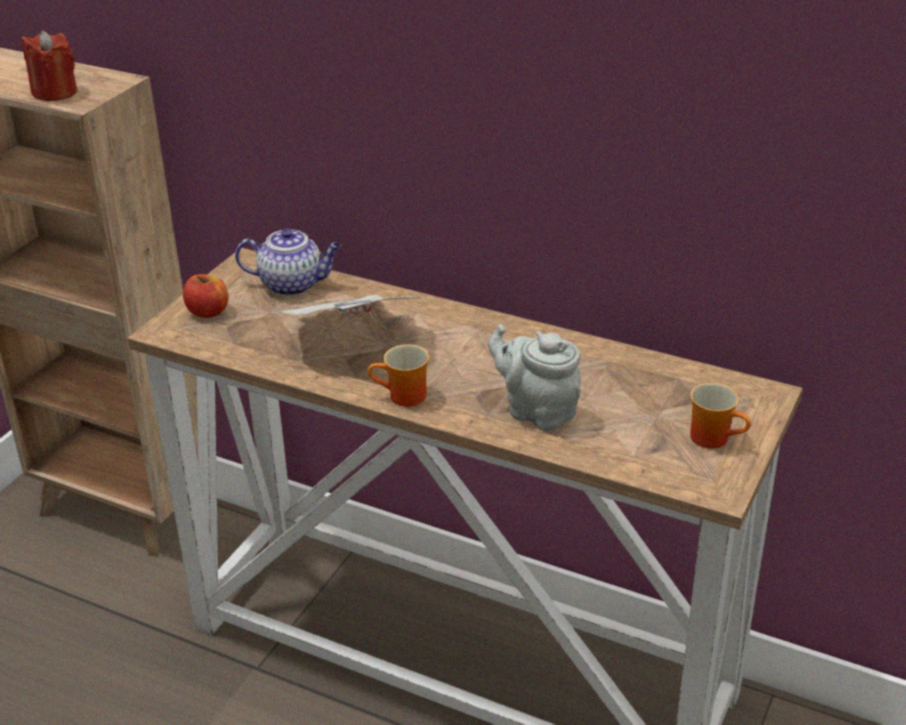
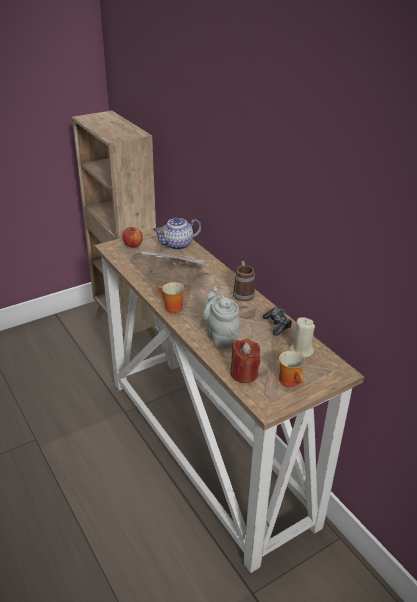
camera: 30 degrees right, 0 degrees up
(55, 92) = (110, 132): red candle -> red candle (244, 373)
(293, 284) = (177, 245): teapot -> teapot turned 120 degrees clockwise
(496, 327) = (243, 292): none -> mug
(605, 359) = (277, 325): none -> game controller
(681, 385) = (301, 351): none -> beige candle

